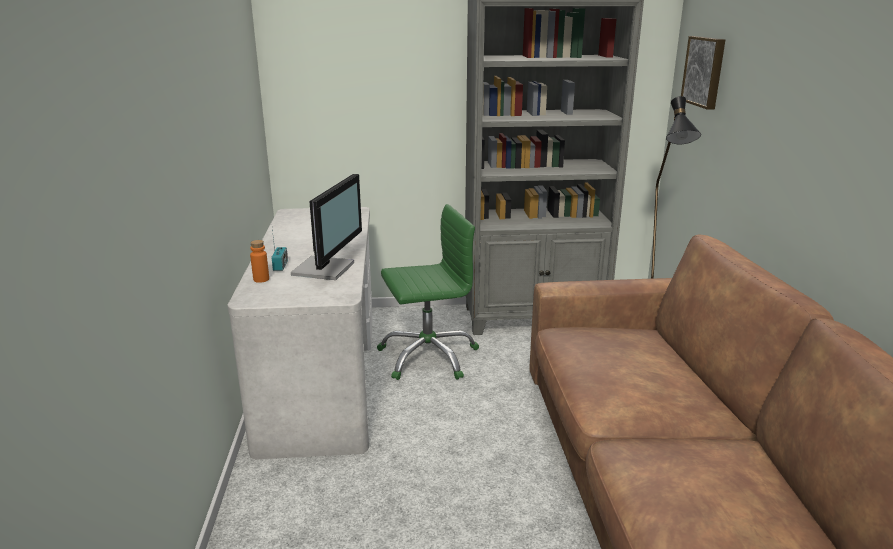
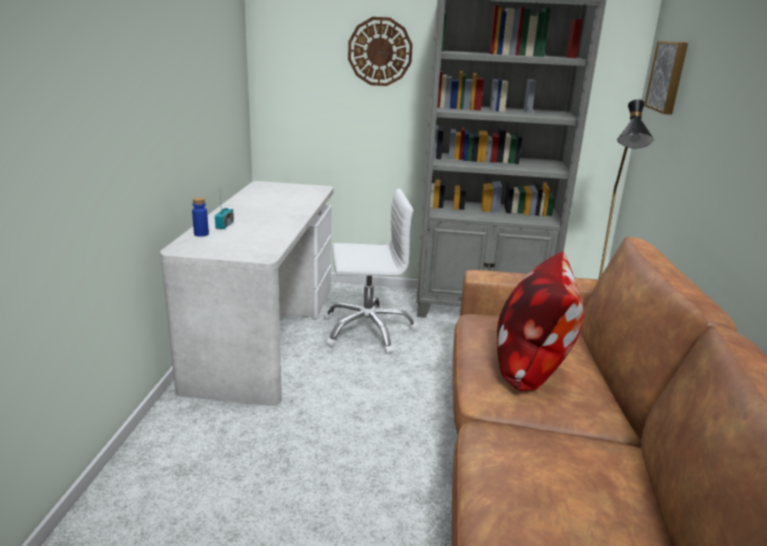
camera: 10 degrees right, 0 degrees up
(261, 279) = (201, 234): orange bottle -> blue bottle
(326, 269) = (263, 231): monitor -> none
(407, 60) = (380, 52): none -> wall clock
(428, 356) = (367, 330): green office chair -> white office chair
(633, 374) = (531, 365): none -> pillow

